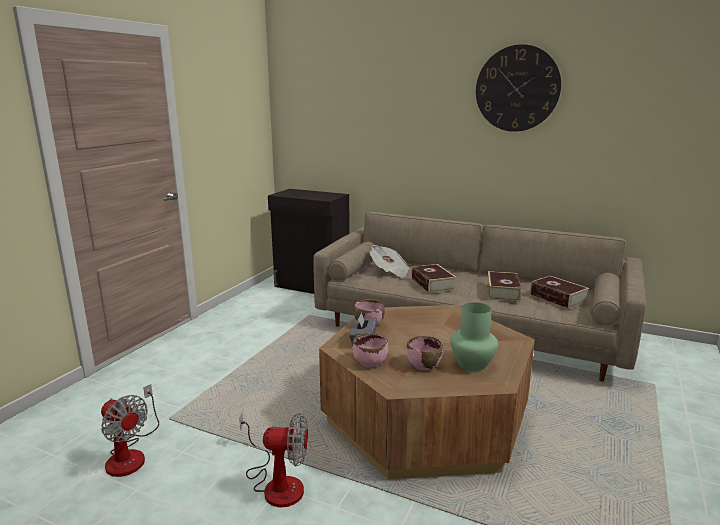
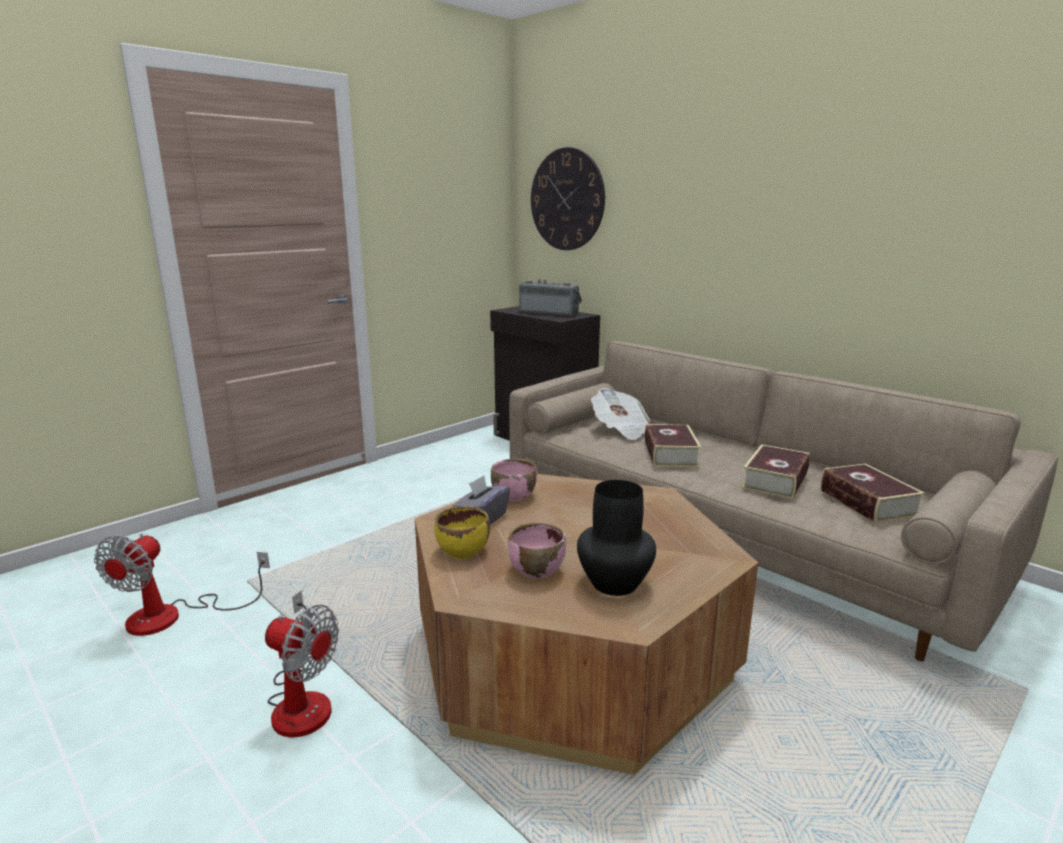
camera: 20 degrees right, 0 degrees up
(131, 454) = (173, 616): fan -> fan turned 45 degrees clockwise
(313, 194) = (550, 312): none -> radio
(370, 362) = (463, 551): pink bowl -> yellow bowl
(471, 364) = (613, 583): green vase -> black vase
(517, 89) = (851, 149): wall clock -> wall clock (567, 199)

